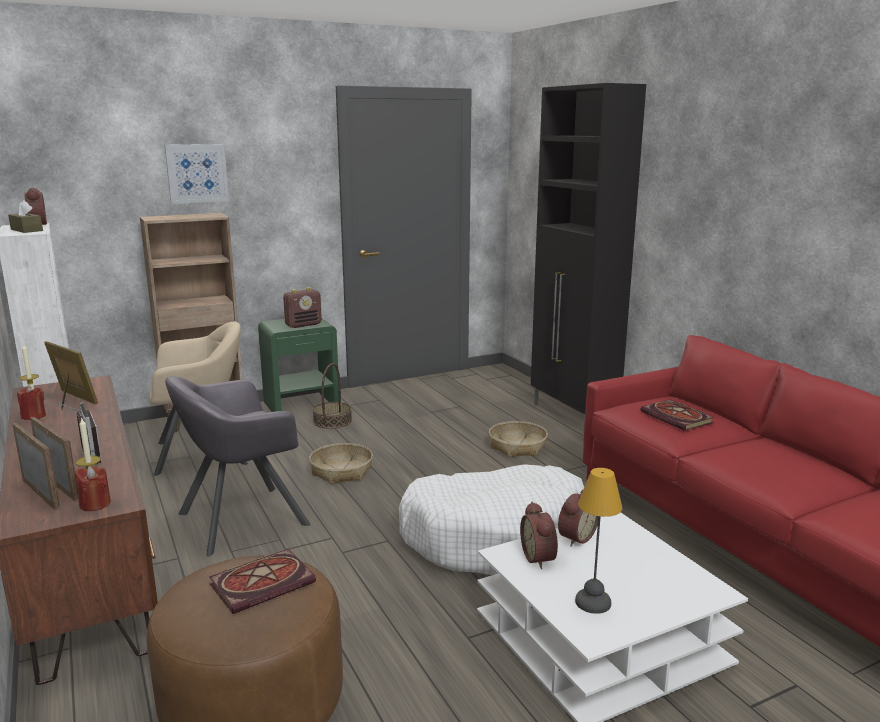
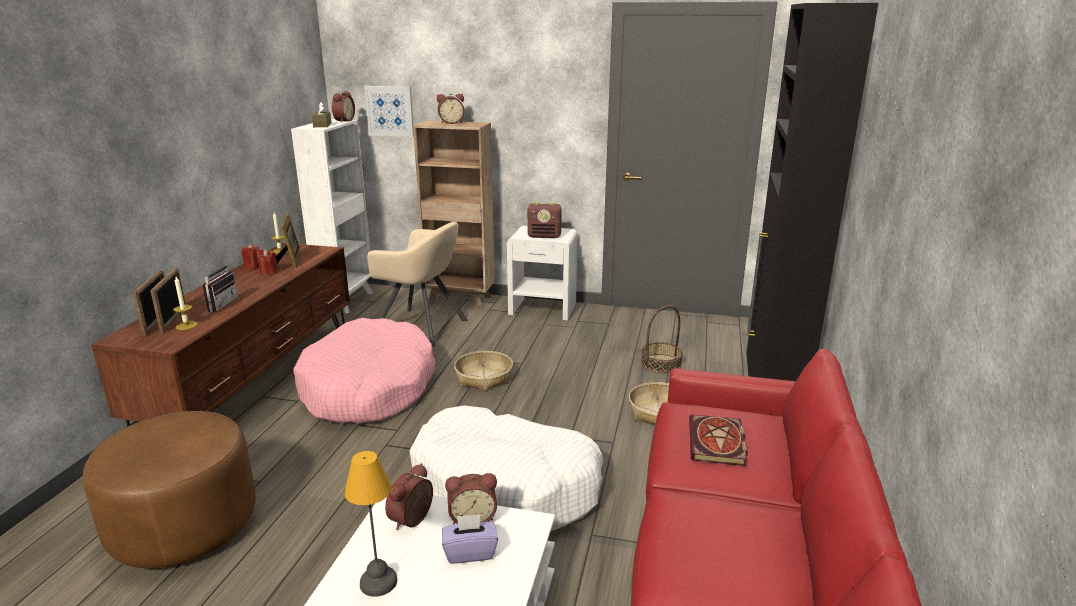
camera: 40 degrees right, 5 degrees up
(95, 504) = (162, 340): red candle -> red candle (268, 272)
(180, 216) = (451, 122): none -> alarm clock
(197, 173) = (476, 85): picture -> picture (390, 111)
(242, 519) = (368, 389): grey armchair -> pink dog bed
(264, 582) = (185, 437): book -> none
(302, 404) = (543, 308): green nightstand -> white nightstand
(332, 421) = (543, 331): basket -> basket (661, 363)
(613, 555) = (470, 552): none -> purple tissue box

